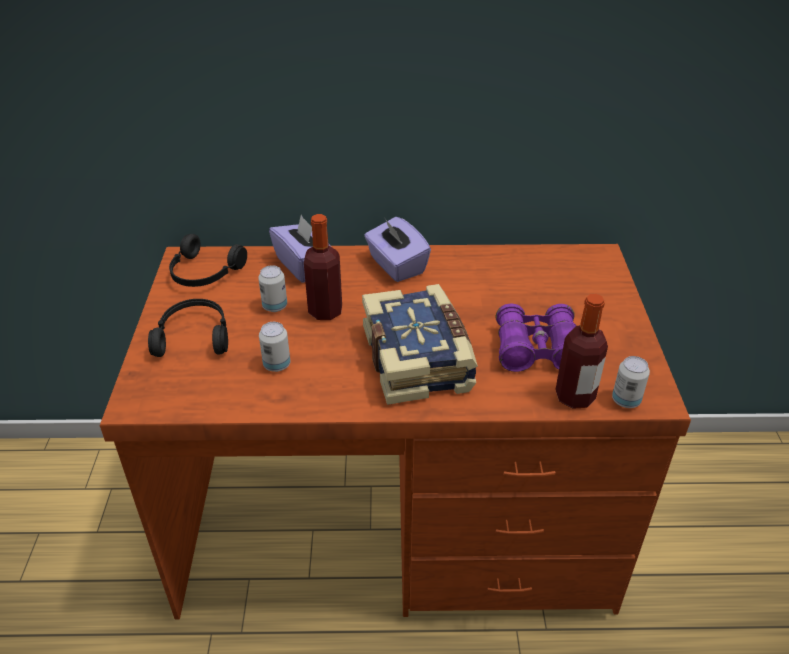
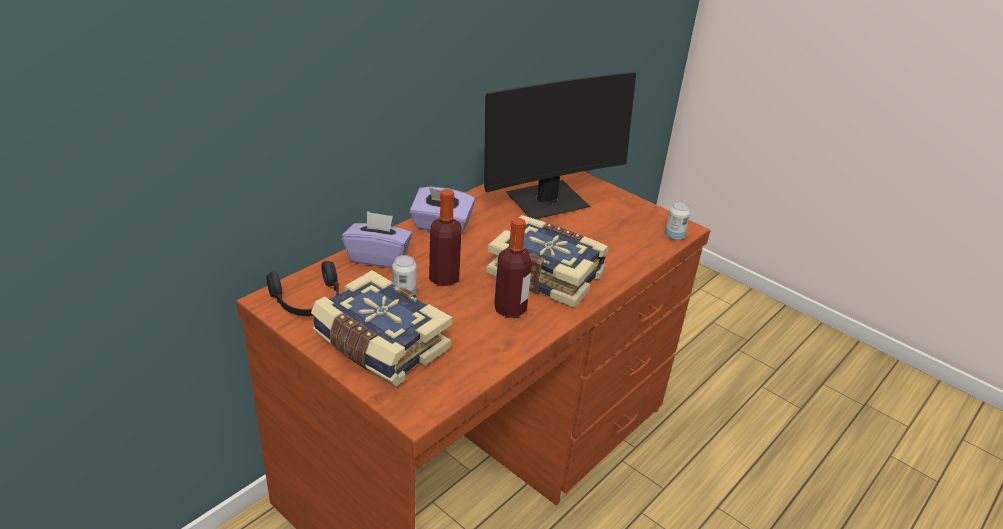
camera: 50 degrees left, 5 degrees down
(194, 336) = (379, 345): black headphones -> book
(277, 365) = (470, 328): can -> none
(537, 291) = (547, 201): none -> monitor
(537, 350) = (597, 234): purple binoculars -> none
(575, 396) = (650, 247): bottle -> bottle (510, 309)

